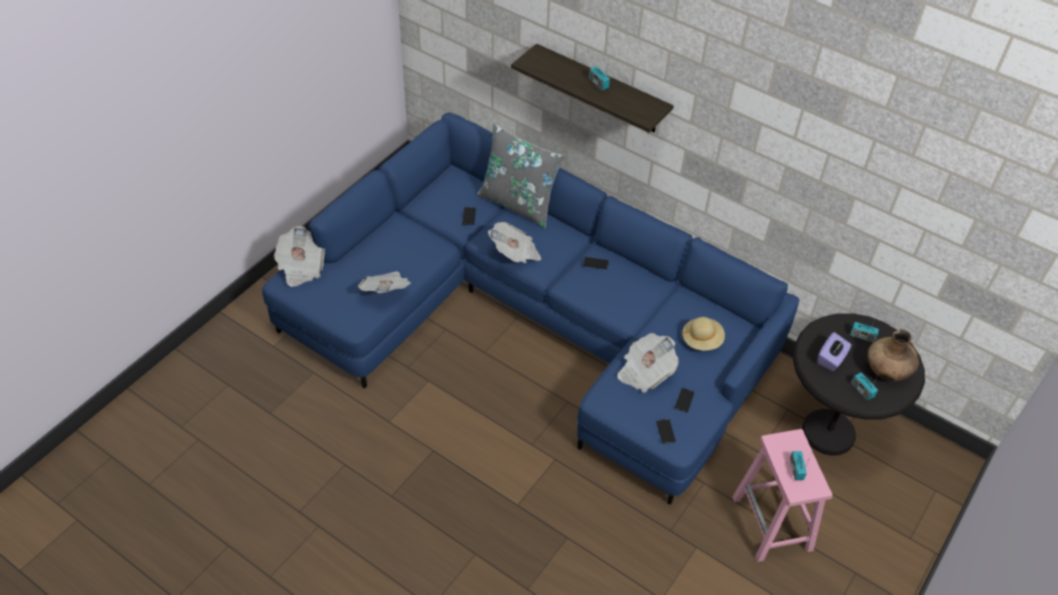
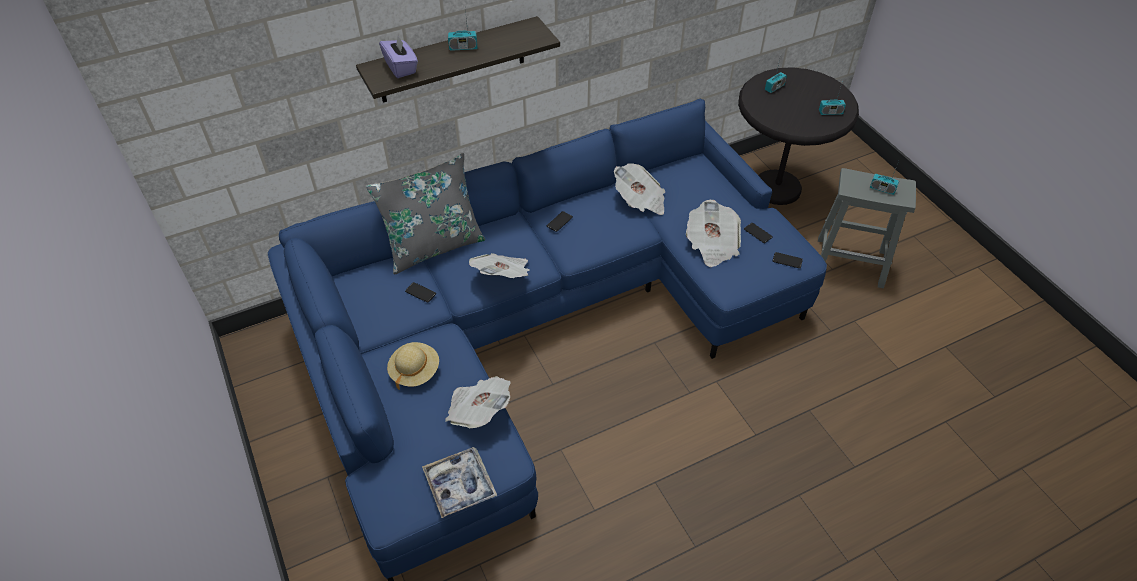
camera: 60 degrees left, 0 degrees up
(301, 267) = (377, 486): newspaper -> newspaper (640, 201)
(323, 307) = (460, 485): none -> tray
(702, 340) = (696, 193): beige hat -> beige hat (414, 371)
(772, 525) = (851, 262): pink stool -> grey stool
(831, 359) = (790, 114): purple tissue box -> purple tissue box (401, 67)
(887, 370) = (816, 91): brown vase -> none

